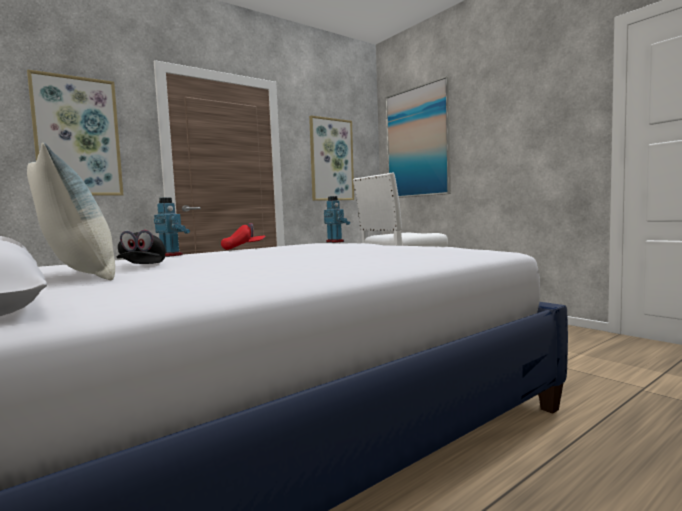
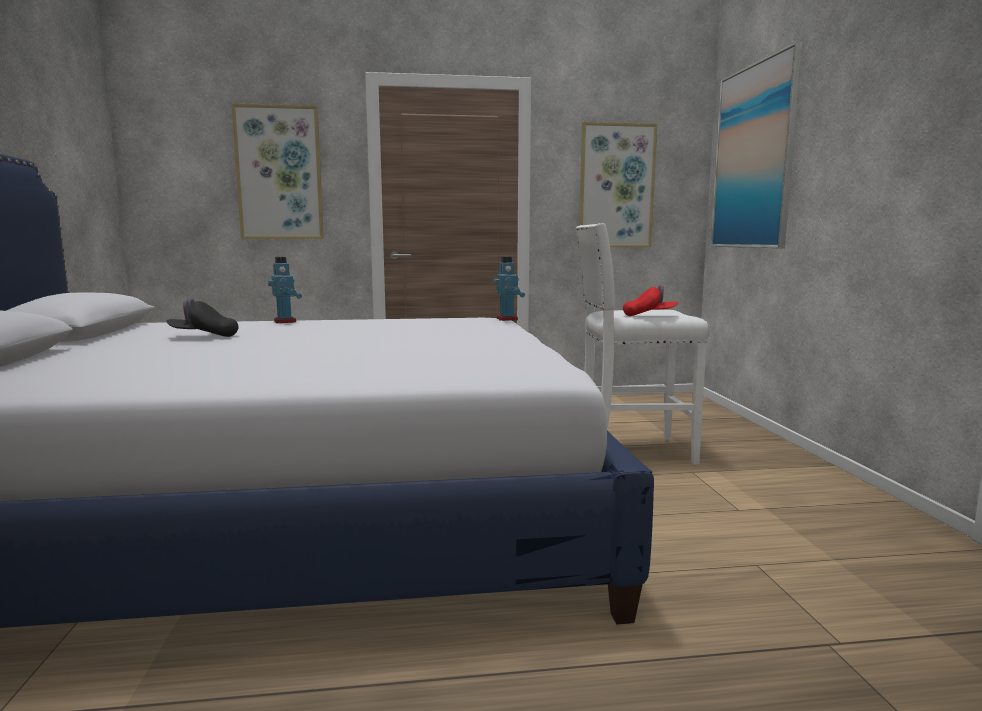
camera: 30 degrees right, 5 degrees up
(79, 276) = (120, 344): pillow -> none
(142, 266) = (204, 336): black cap -> black cap turned 60 degrees clockwise
(244, 248) = (380, 318): red cap -> red cap (649, 316)

